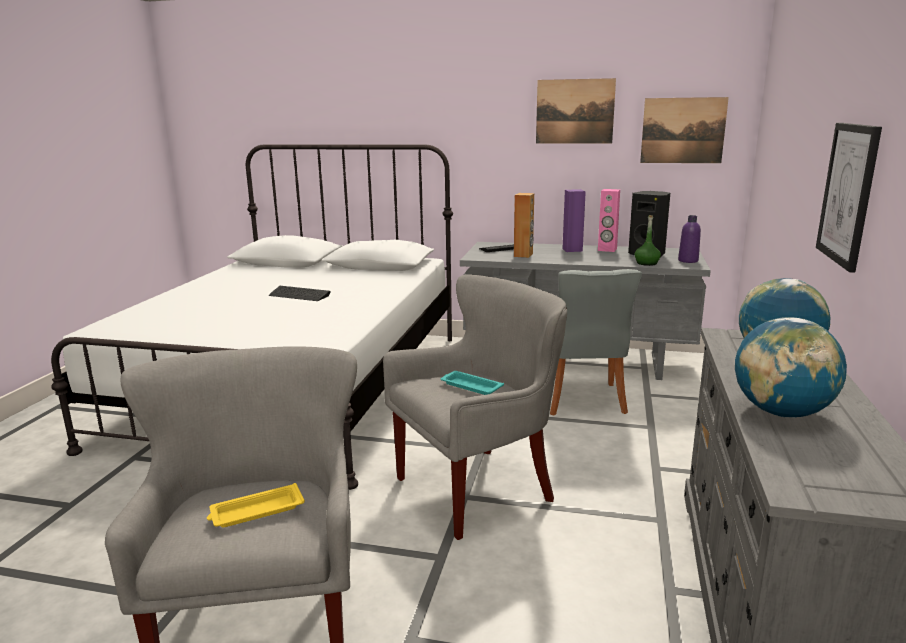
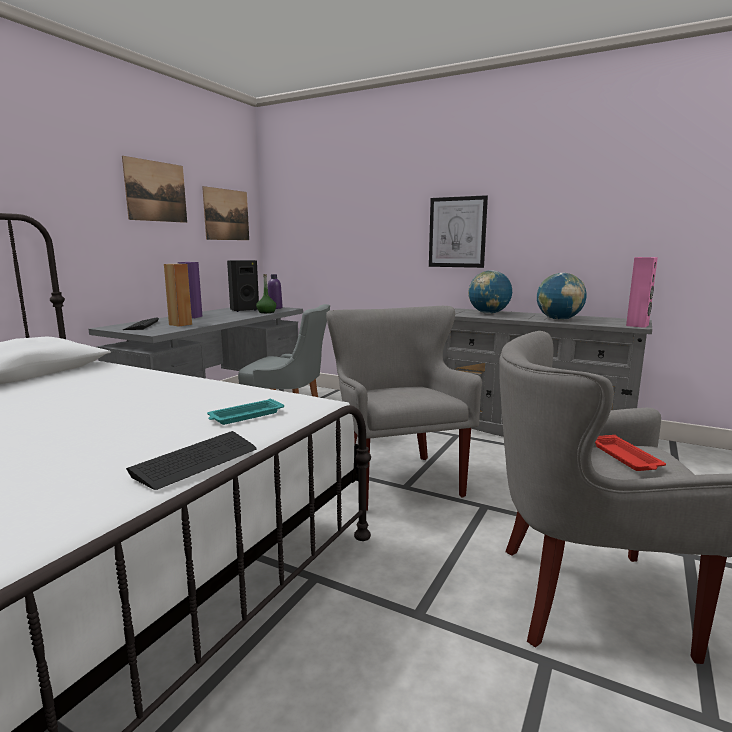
camera: 75 degrees left, 5 degrees down
(255, 511) = (625, 457): yellow tray -> red tray
(299, 295) = (84, 408): keyboard -> keyboard (196, 461)
(470, 386) = (406, 388): turquoise tray -> turquoise tray (245, 416)
(607, 249) = (210, 313): pink speaker -> pink speaker (637, 325)

